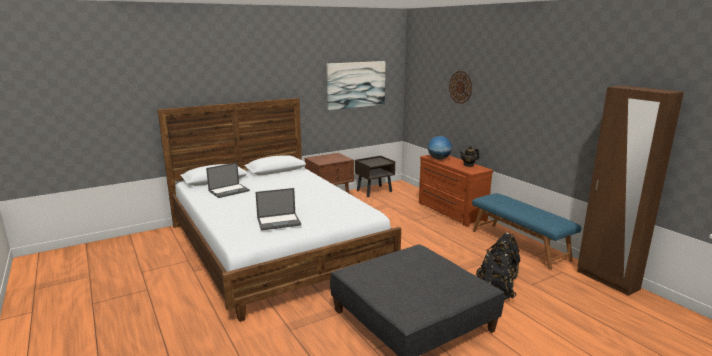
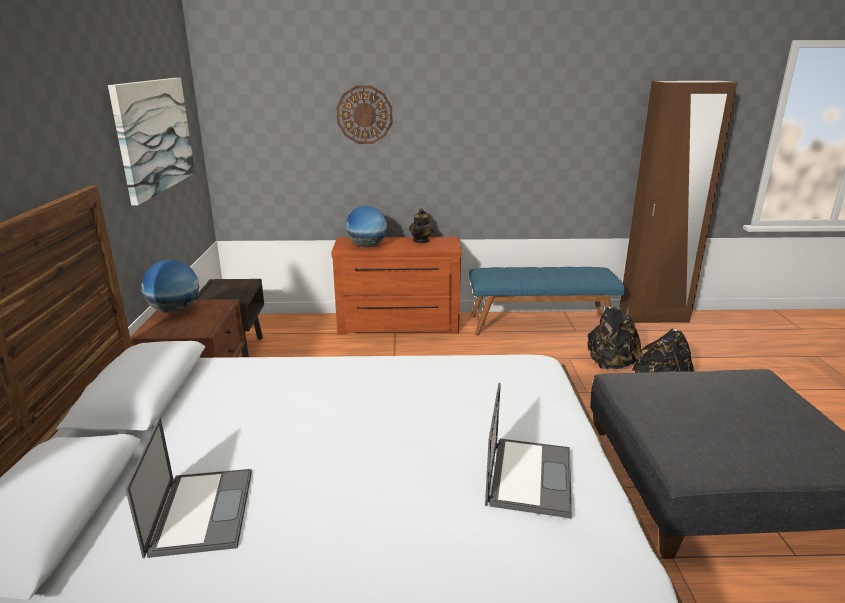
camera: 60 degrees left, 5 degrees up
(331, 155) = (174, 310): none -> globe

